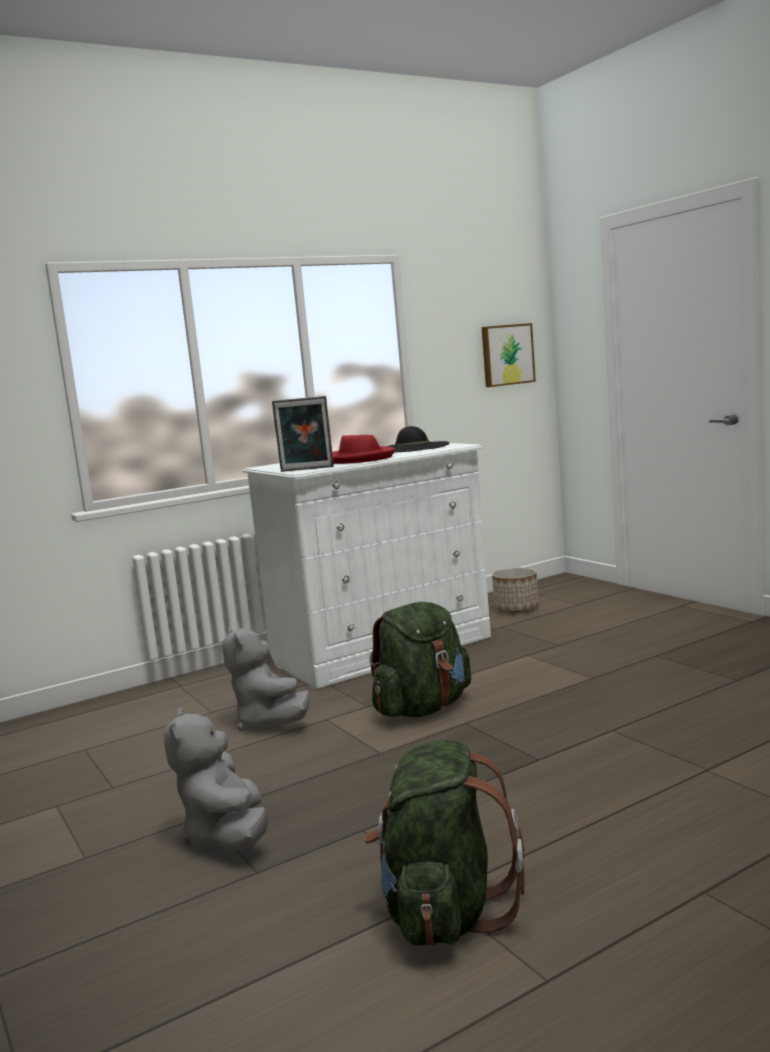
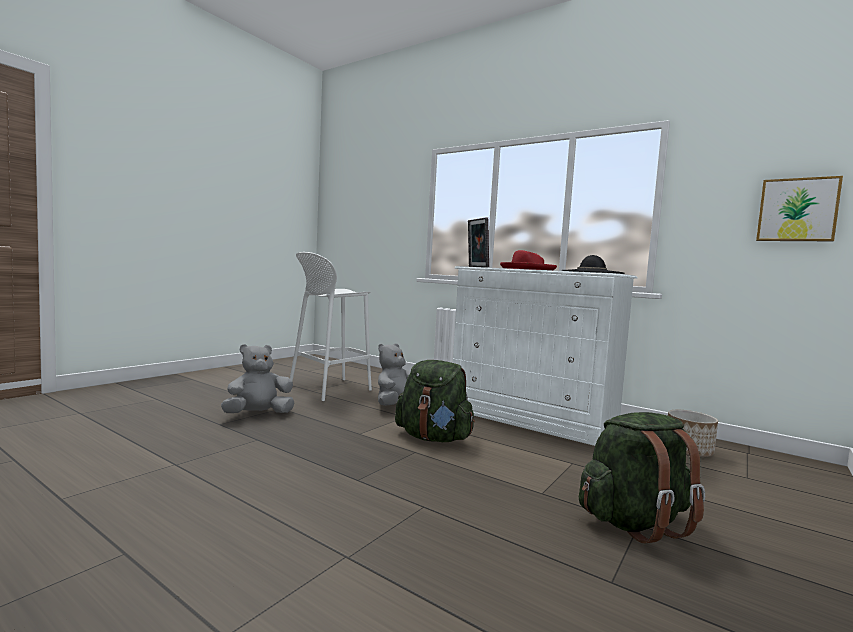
camera: 65 degrees right, 5 degrees down
(116, 770) = (329, 389): none -> white stool
(445, 912) = (153, 467): green backpack -> green backpack (635, 523)

